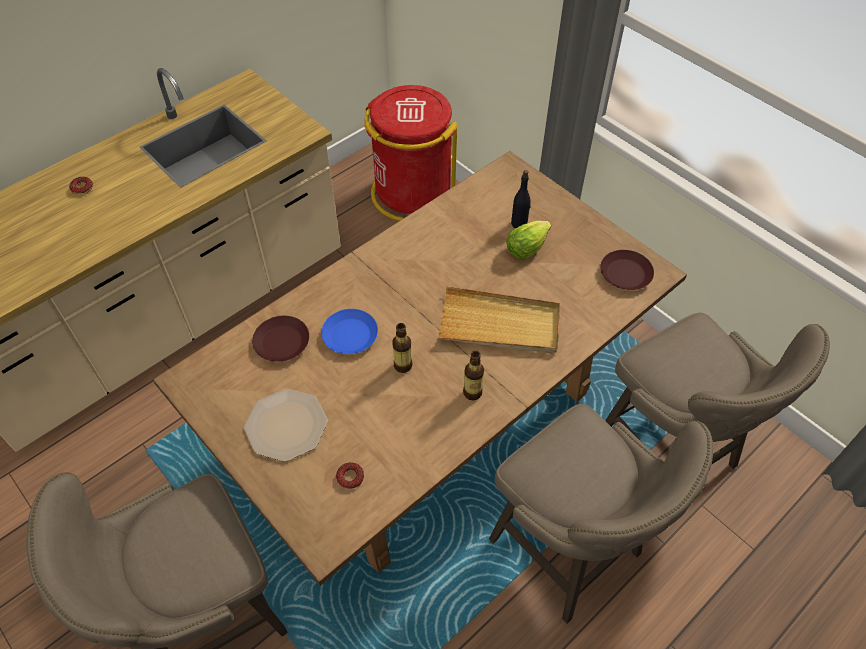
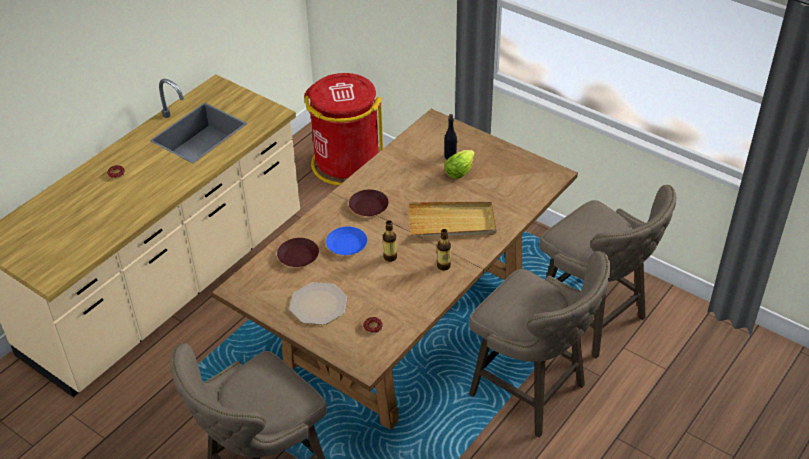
camera: 10 degrees left, 10 degrees down
(626, 273) = (534, 178): brown plate -> brown plate (369, 206)

